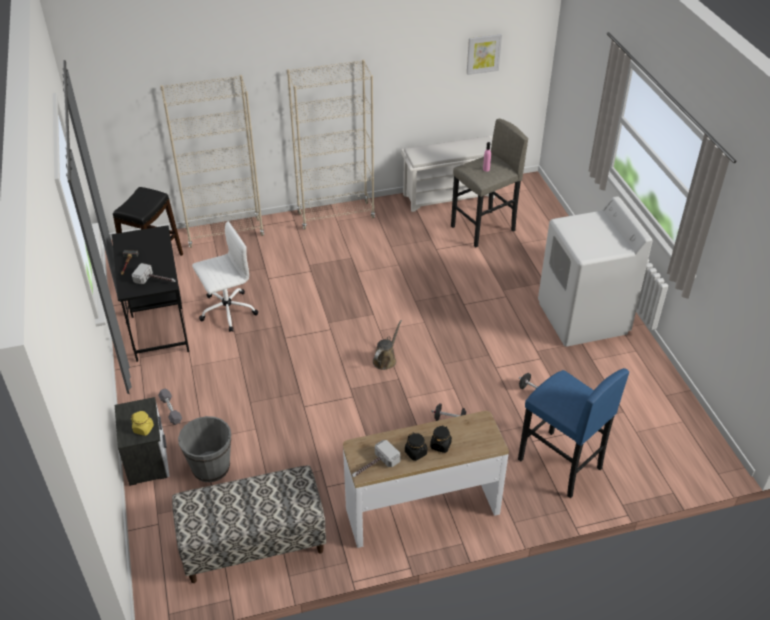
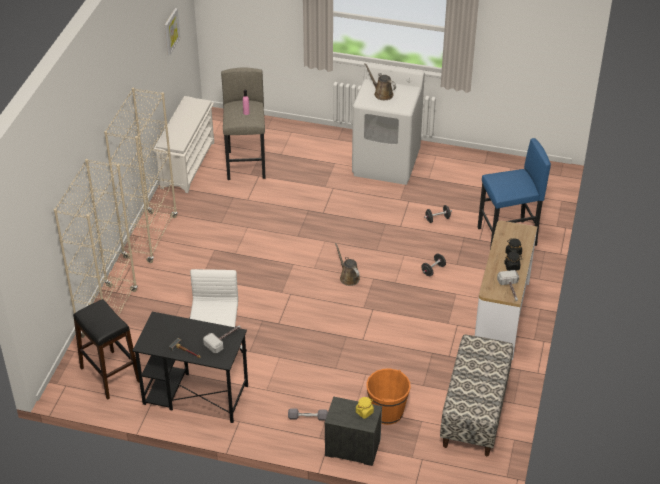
camera: 60 degrees left, 0 degrees up
(211, 467) = (387, 412): grey bucket -> orange bucket
(590, 230) = (382, 93): none -> brown watering can

